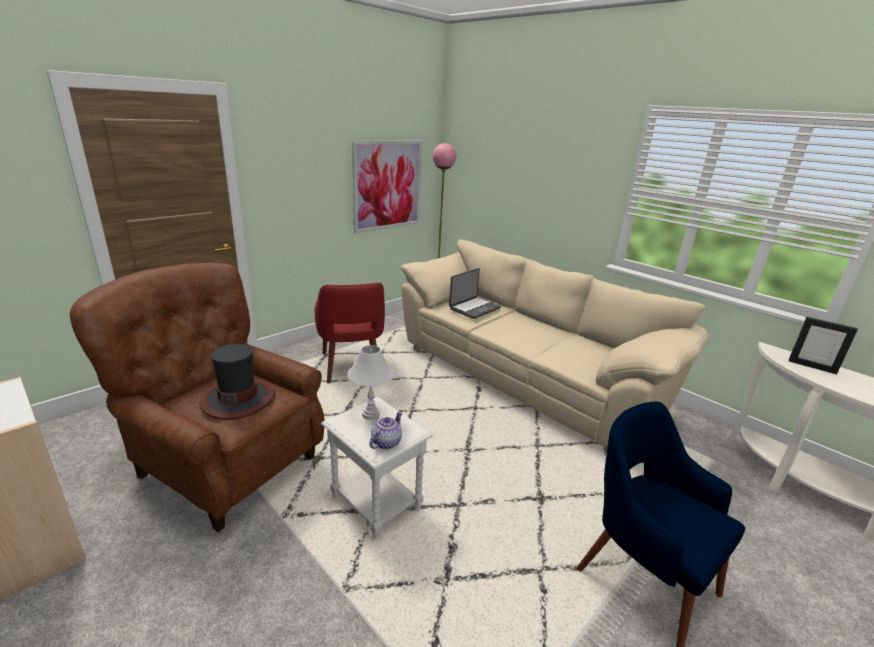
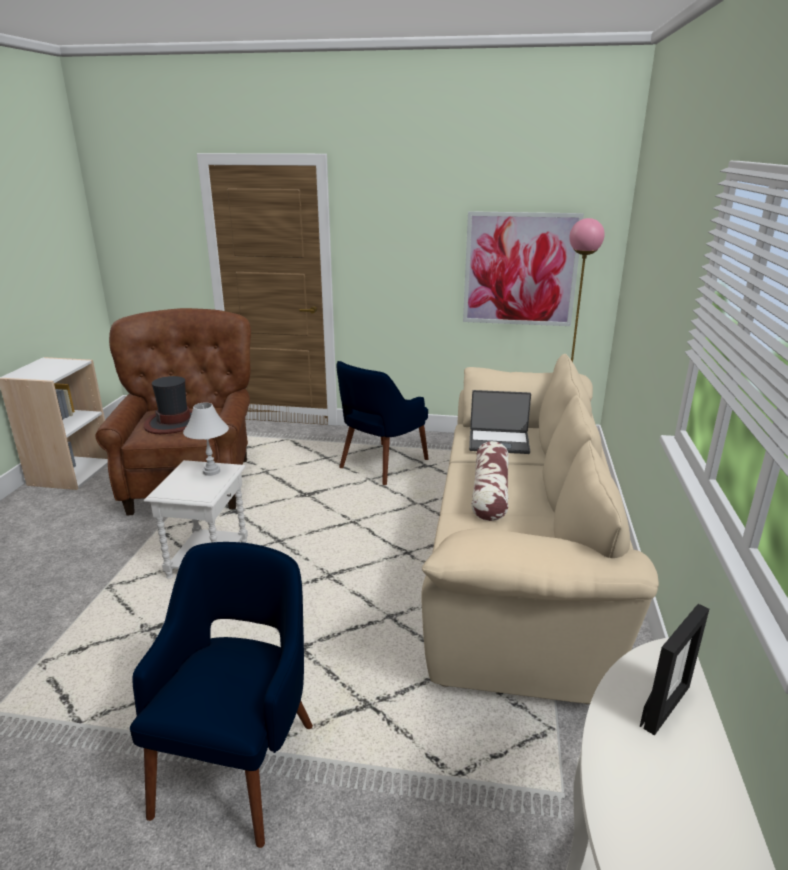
camera: 55 degrees right, 0 degrees up
(351, 366) = (382, 465): red armchair -> blue armchair
(385, 442) = (178, 490): teapot -> none
(528, 336) = (490, 492): none -> pillow
(812, 366) = (665, 706): picture frame -> picture frame turned 135 degrees counterclockwise

